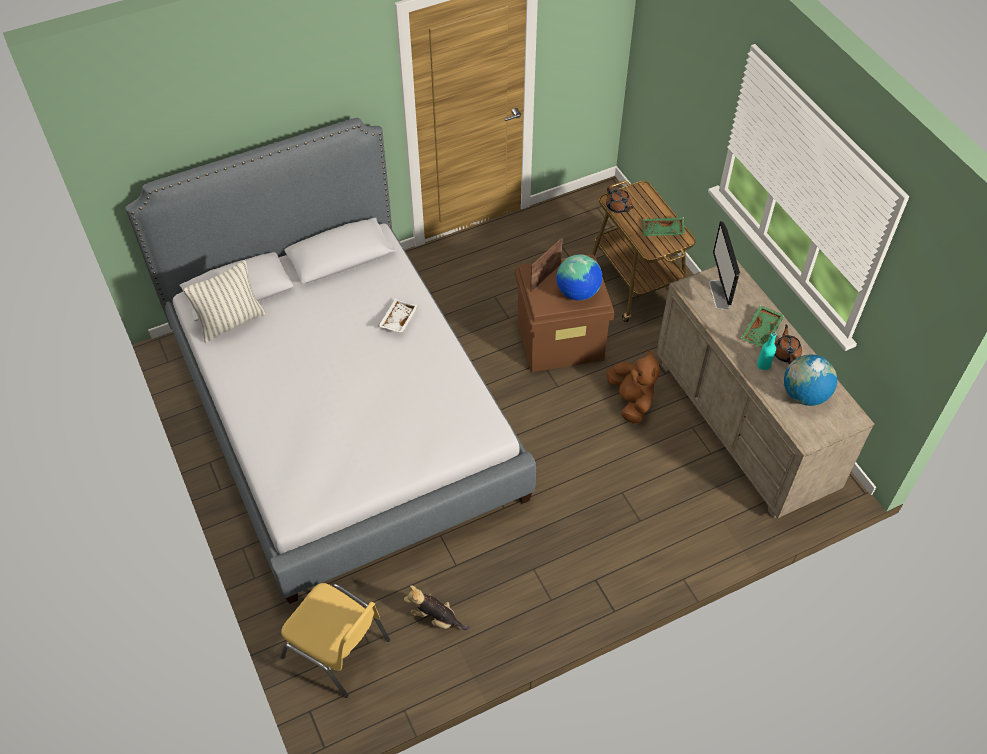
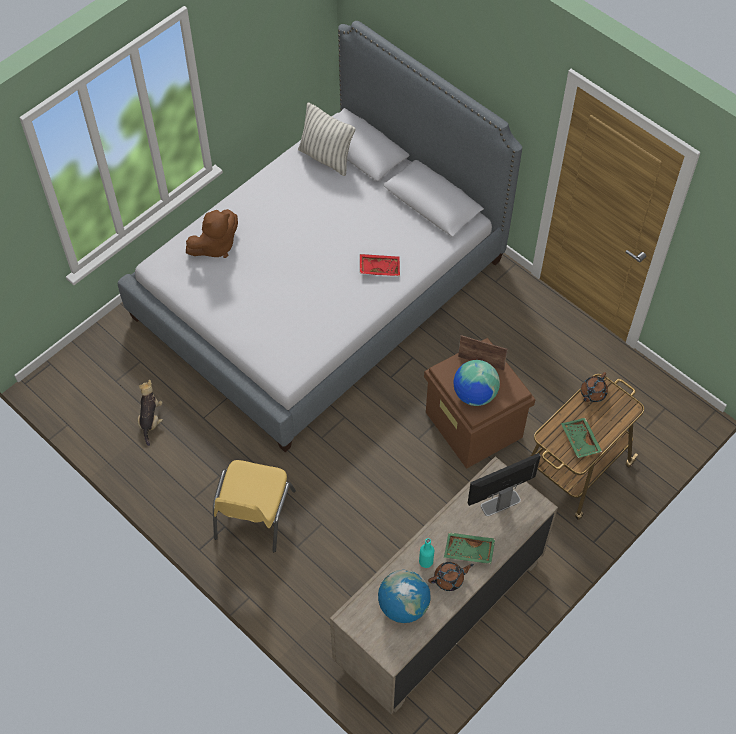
camera: 70 degrees right, 5 degrees up
(337, 649) = (104, 363): yellow chair -> yellow chair (253, 515)
(398, 319) = (379, 267): white tray -> red tray
(631, 401) = (427, 505): brown plush toy -> brown plush toy (215, 246)

